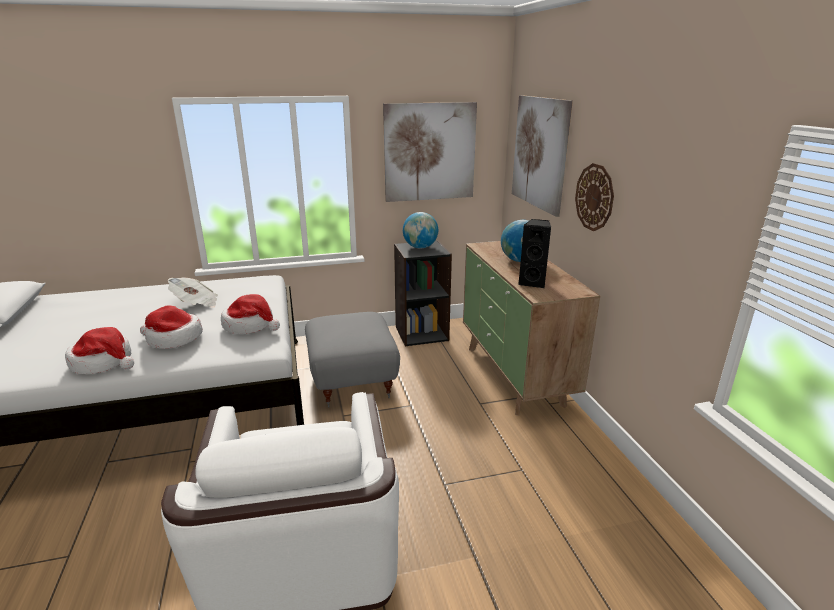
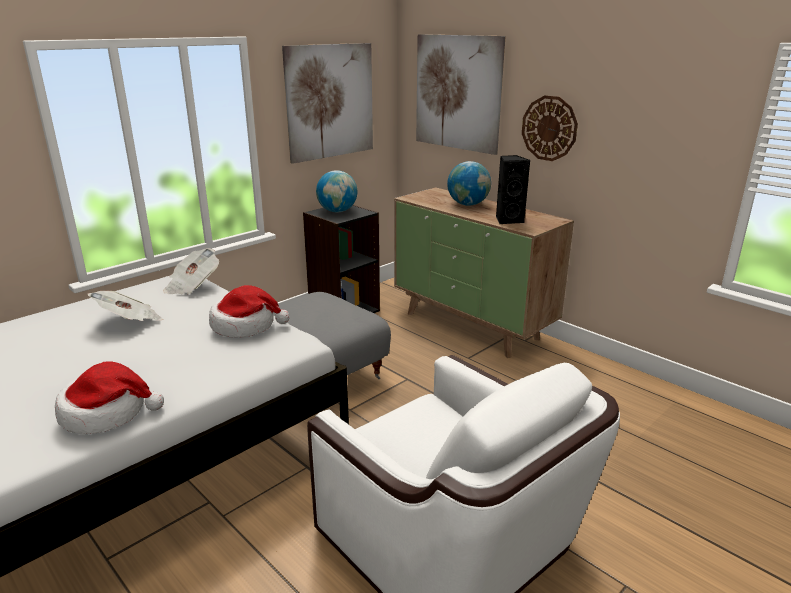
camera: 30 degrees left, 0 degrees up
(173, 338) = (168, 362): hat -> none
(262, 287) = (192, 286): none -> newspaper

